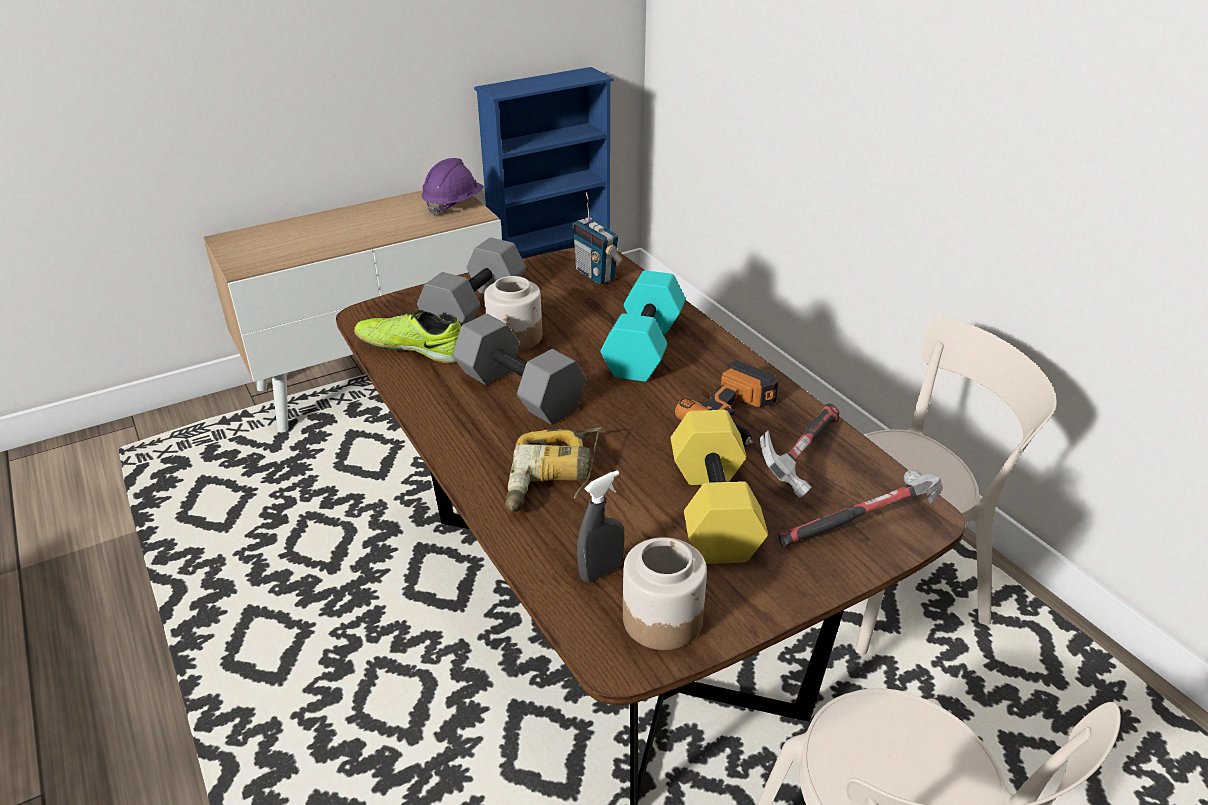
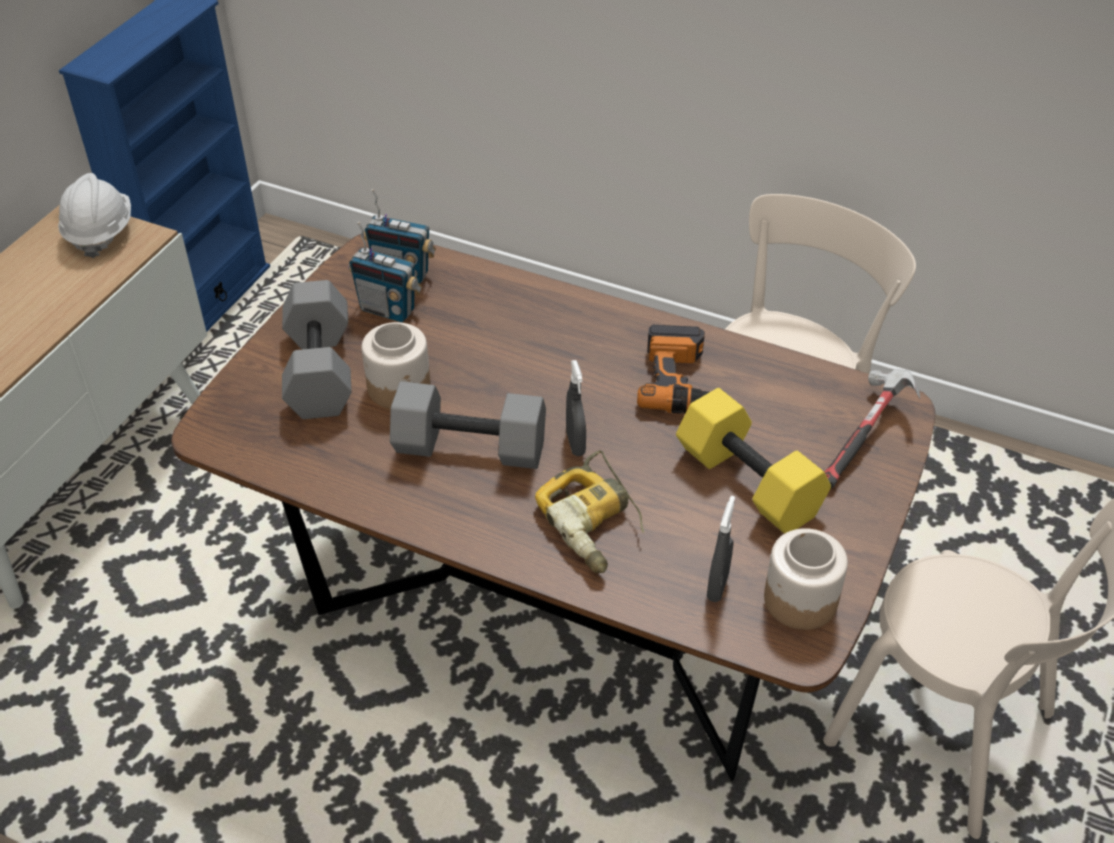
camera: 35 degrees left, 10 degrees up
(412, 348) = (307, 449): shoe -> none
(453, 204) = (99, 232): purple hard hat -> white hard hat
(562, 291) = (388, 309): none -> radio
(600, 421) = (575, 443): none -> grey spray bottle
(645, 348) = (537, 343): turquoise dumbbell -> none
(802, 458) = (770, 398): hammer -> none

